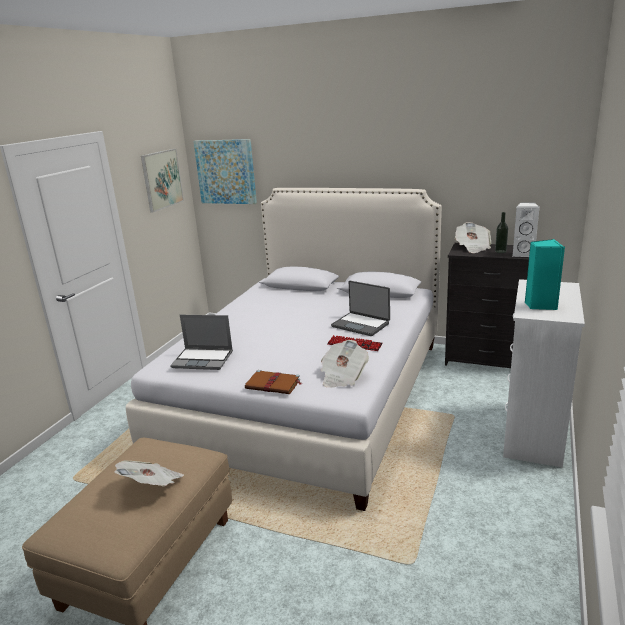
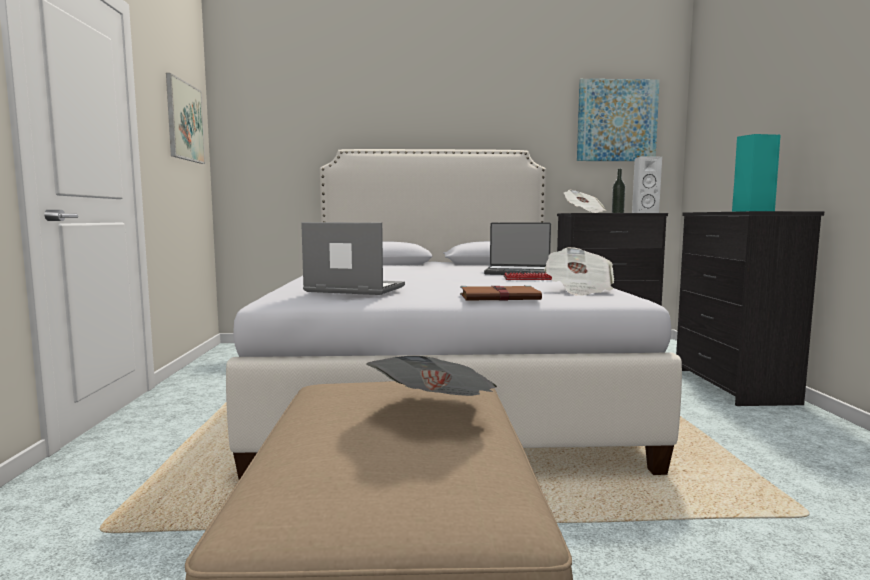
camera: 25 degrees left, 15 degrees down
(204, 359) = (353, 289): laptop -> laptop turned 150 degrees counterclockwise
(226, 172) = (266, 133): picture -> picture (616, 121)
(532, 433) = (732, 386): white dresser -> black dresser

